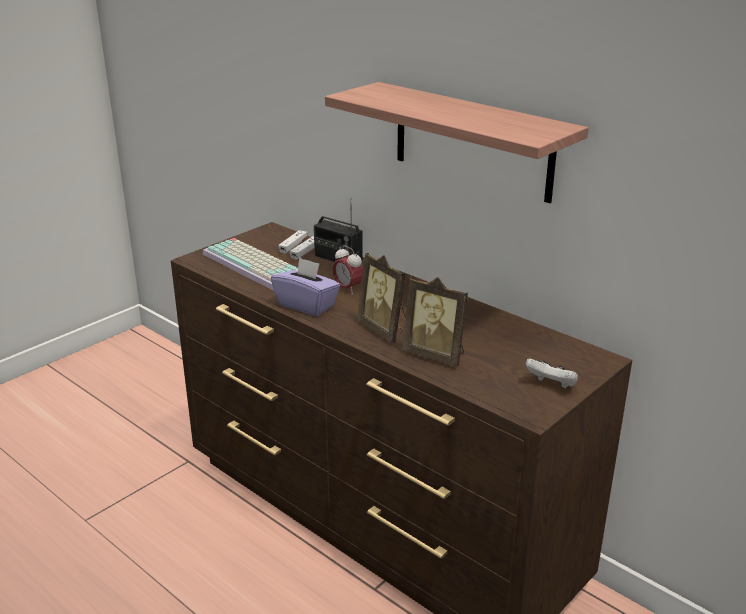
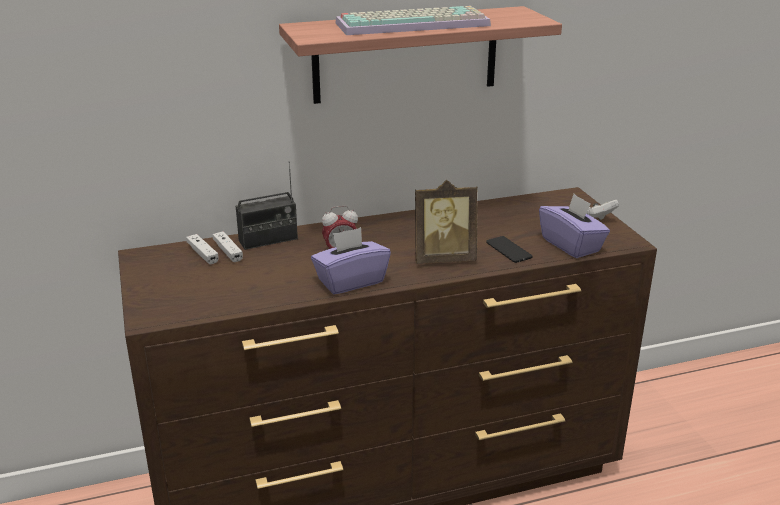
camera: 60 degrees left, 0 degrees up
(257, 265) = (222, 285): keyboard -> keyboard (413, 23)
(436, 355) = (508, 250): picture frame -> phone
(485, 383) = (571, 245): none -> purple tissue box

